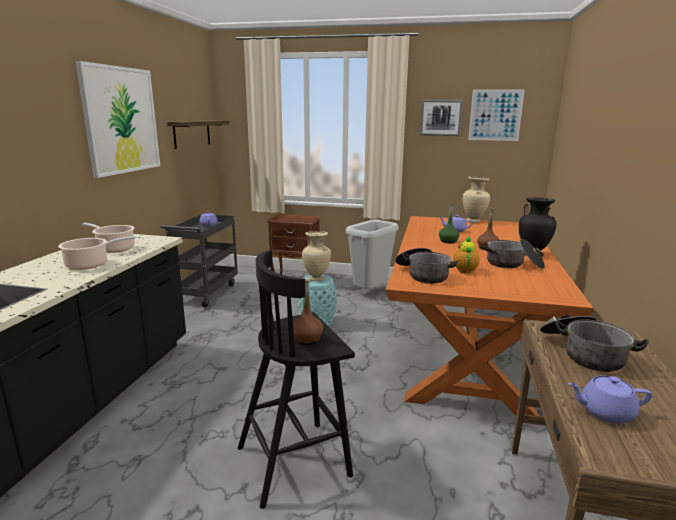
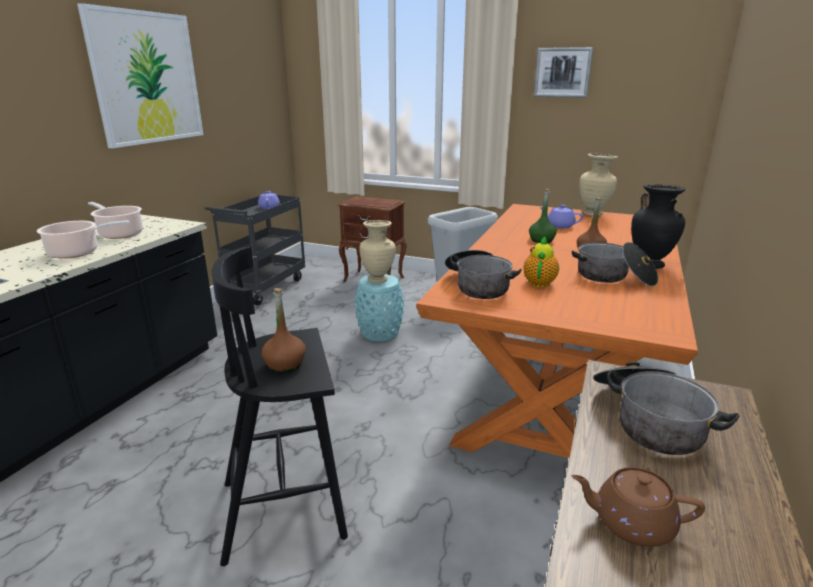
camera: 10 degrees right, 5 degrees up
(192, 133) = (251, 95): shelf -> none
(495, 115) = (638, 68): picture -> none
(605, 412) = (631, 523): purple teapot -> brown teapot

